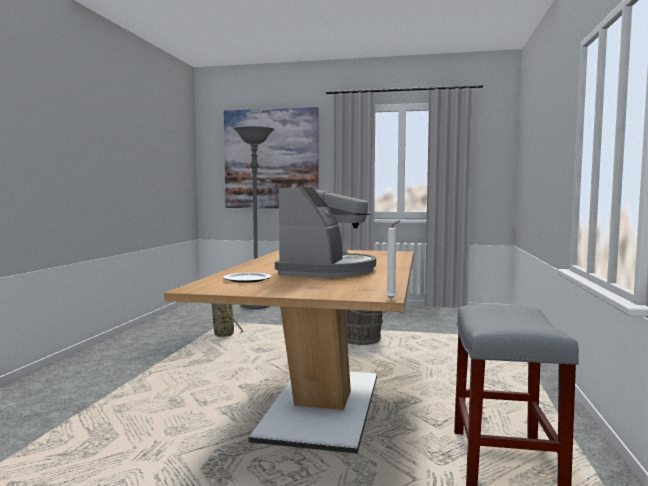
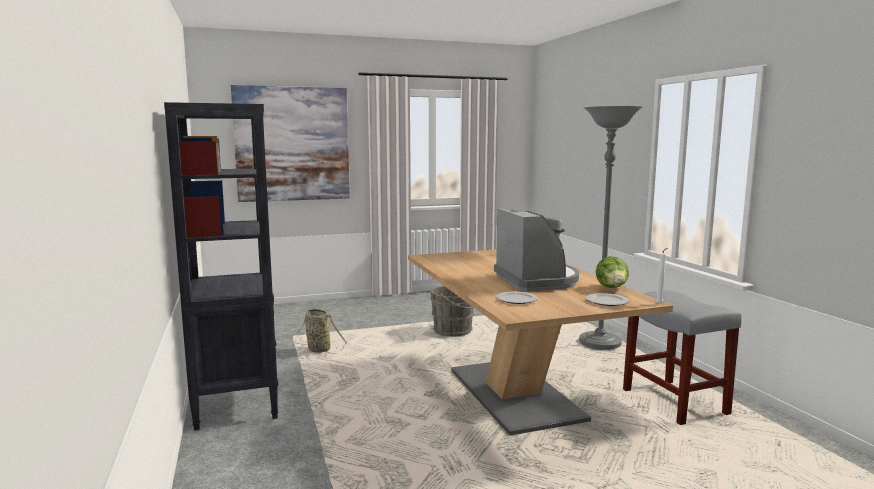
camera: 30 degrees left, 5 degrees up
(103, 359) = (237, 402): none -> black bookcase
(256, 305) = (293, 311): grey floor lamp -> grey floor lamp (599, 343)
(333, 290) = (606, 301): none -> plate
(383, 283) = (612, 289): none -> lettuce

